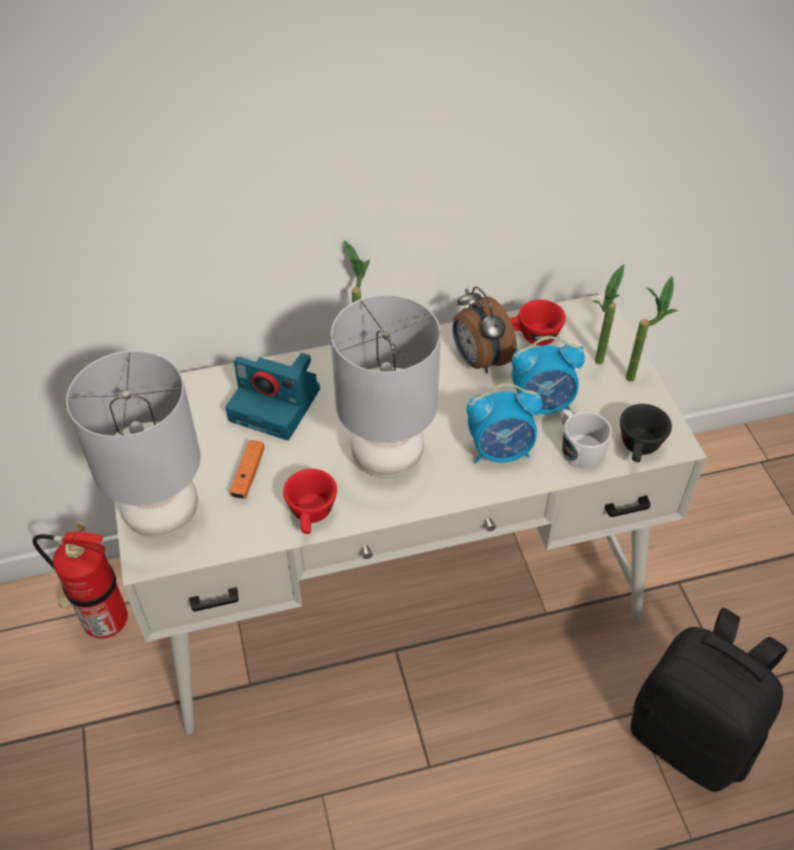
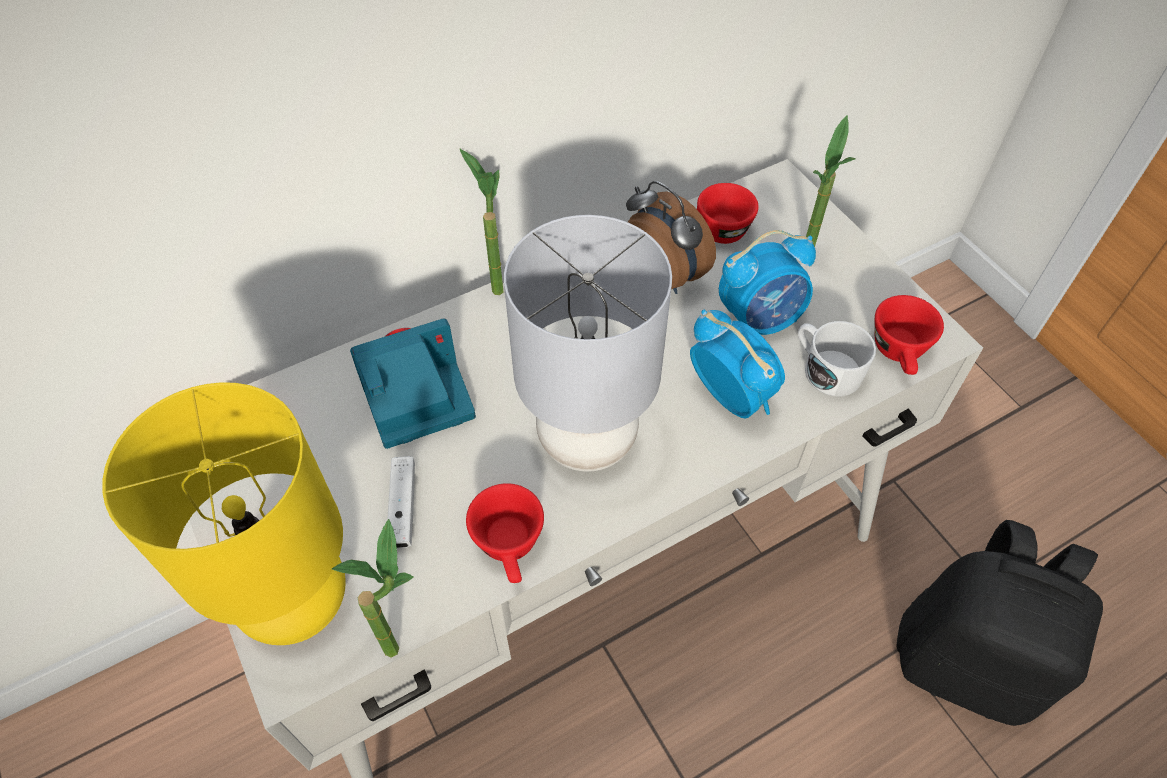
camera: 15 degrees left, 5 degrees up
(102, 622) = (224, 703): fire extinguisher -> none
(164, 515) = (297, 600): grey table lamp -> yellow table lamp
(248, 474) = (403, 507): orange game controller -> white game controller
(277, 404) = (413, 395): camera -> camera turned 150 degrees clockwise
(500, 451) = (730, 396): alarm clock -> alarm clock turned 105 degrees counterclockwise
(637, 374) = (860, 257): potted plant -> potted plant (404, 638)
(639, 448) = (900, 354): black cup -> red cup

